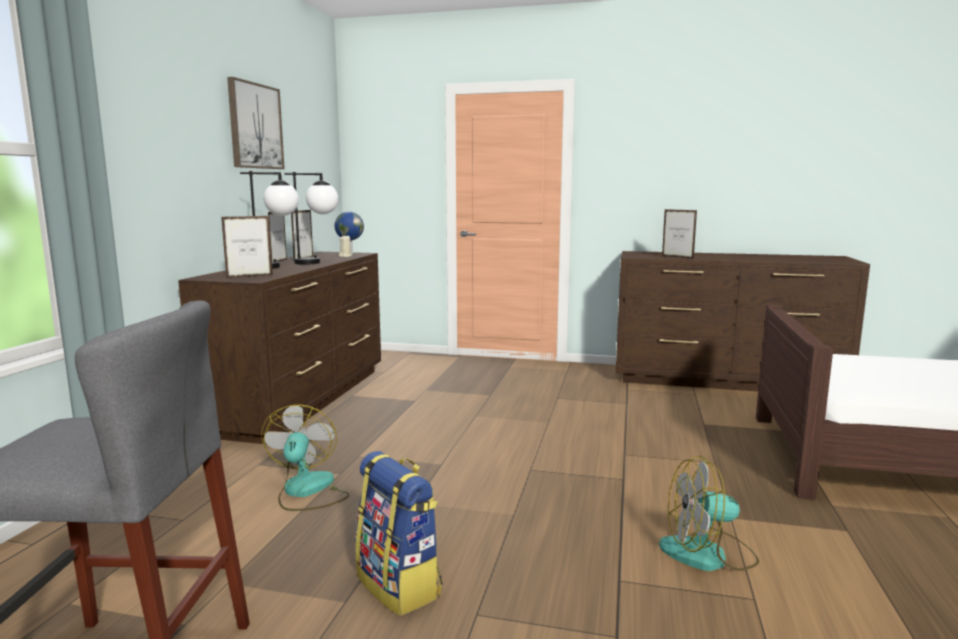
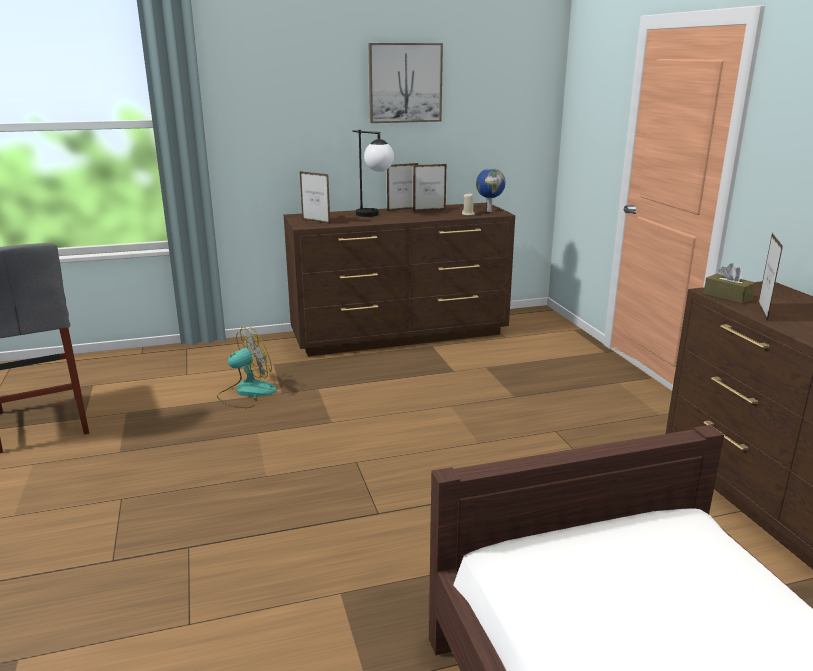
camera: 60 degrees right, 10 degrees up
(318, 262) = (417, 217): table lamp -> none
(400, 585) = (144, 462): backpack -> none
(644, 256) = (727, 296): none -> brown tissue box
(708, 554) = (255, 587): fan -> none

